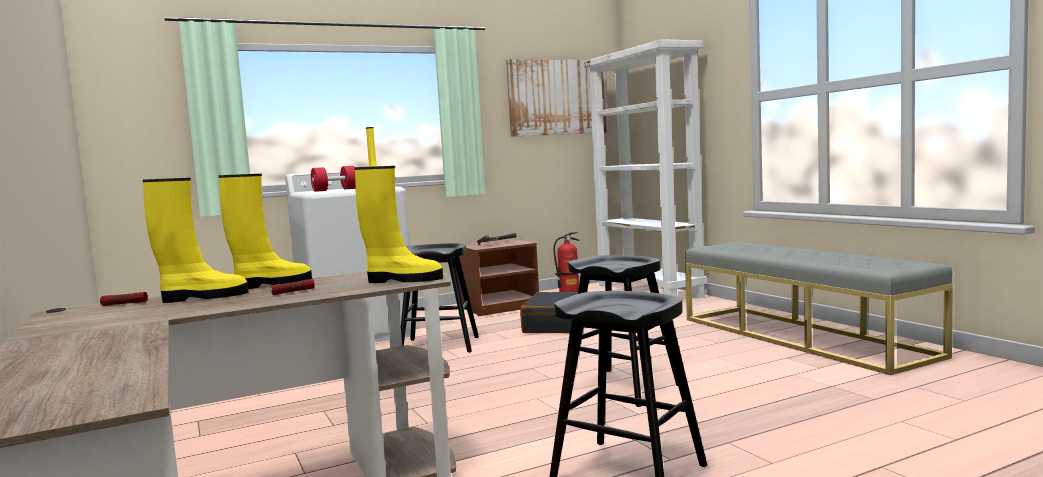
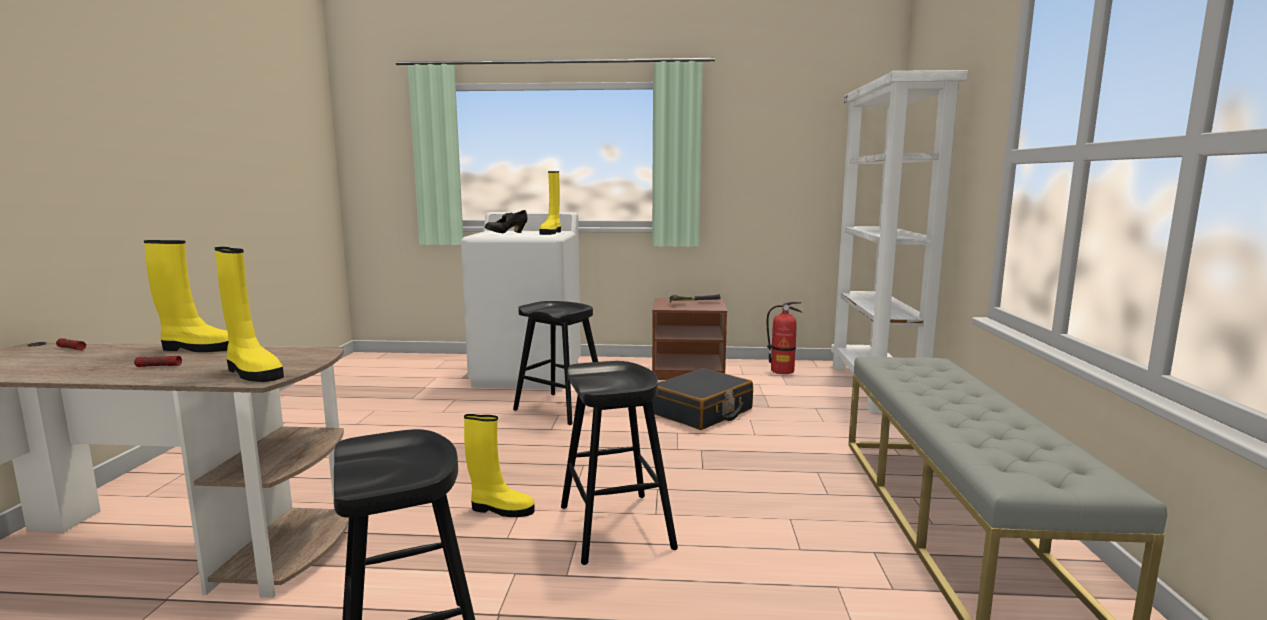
camera: 30 degrees right, 5 degrees up
(202, 297) = (115, 354): yellow boot -> yellow boot (500, 509)
(335, 190) = (506, 233): red dumbbell -> black shoe
(558, 97) = (809, 139): picture -> none

